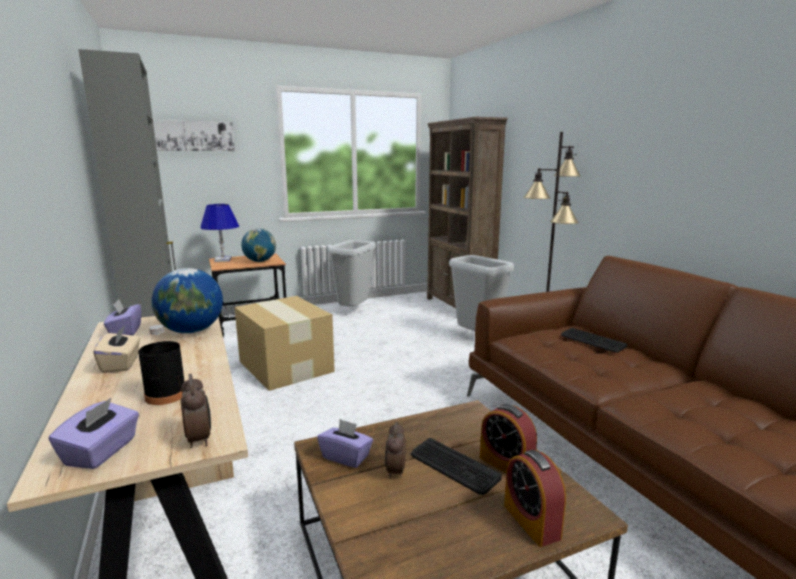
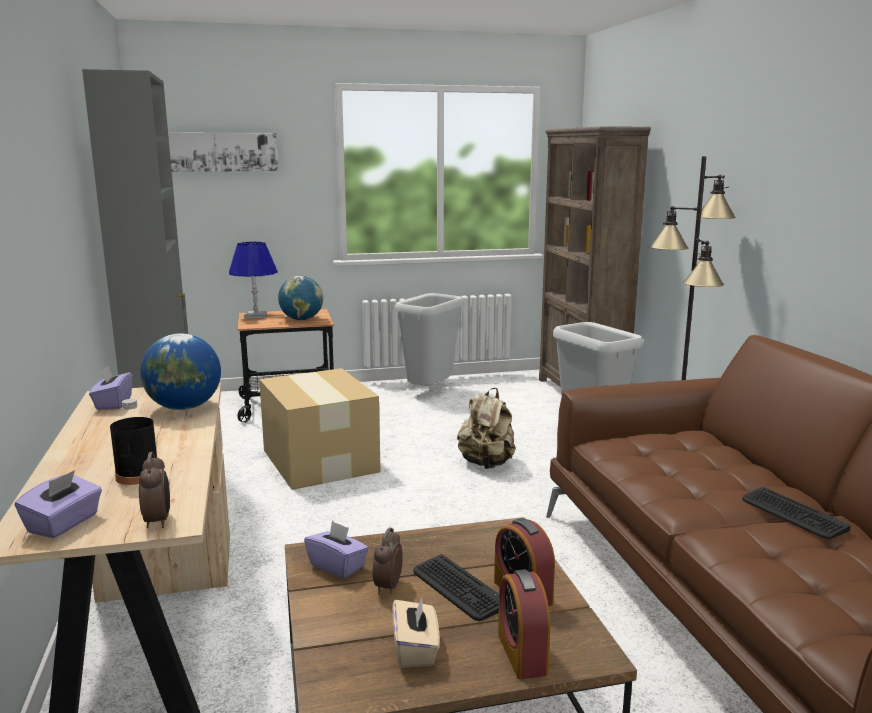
camera: 10 degrees right, 0 degrees up
(121, 364) = (101, 440): beige tissue box -> beige tissue box (415, 650)
(411, 359) = (486, 464): none -> beige backpack
(592, 341) = (709, 453): keyboard -> keyboard (792, 514)

